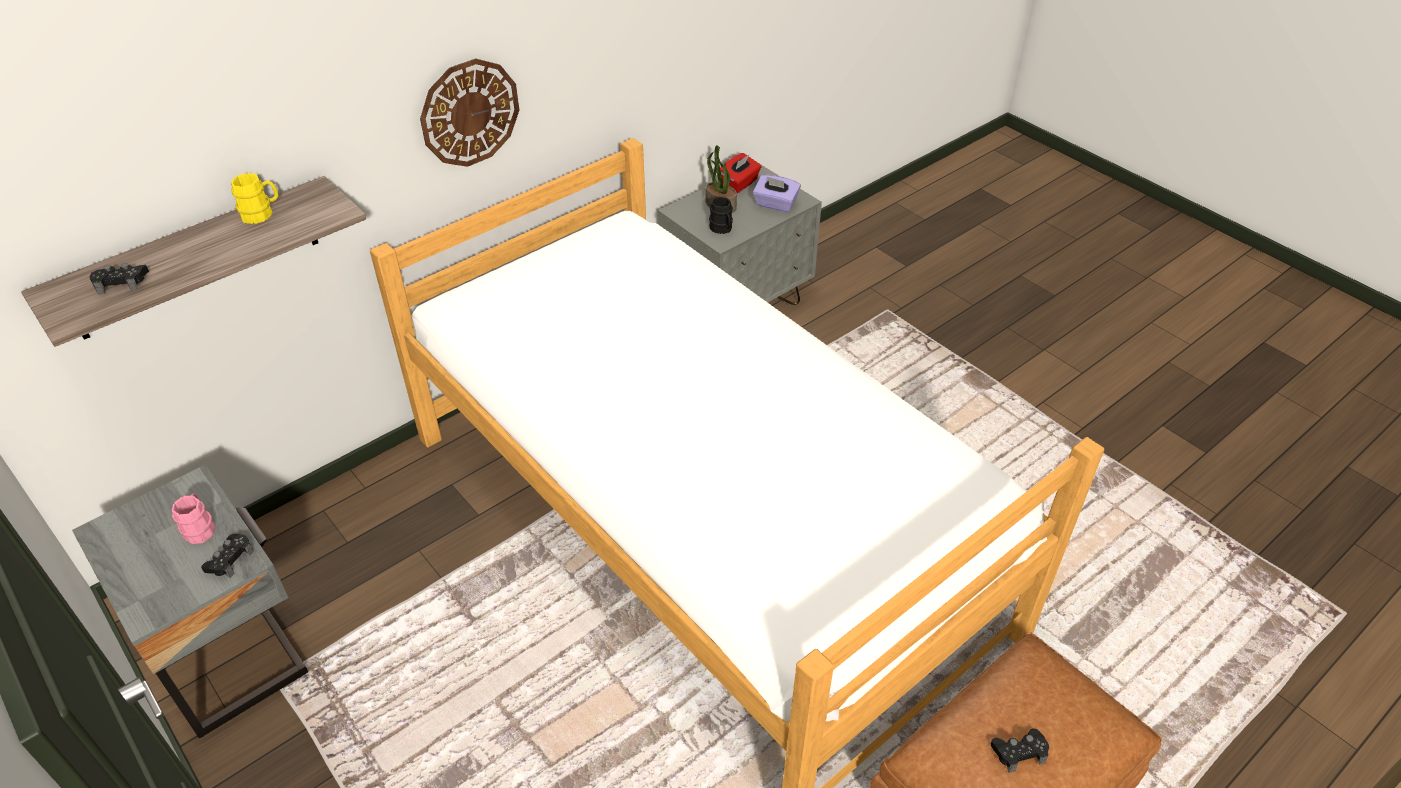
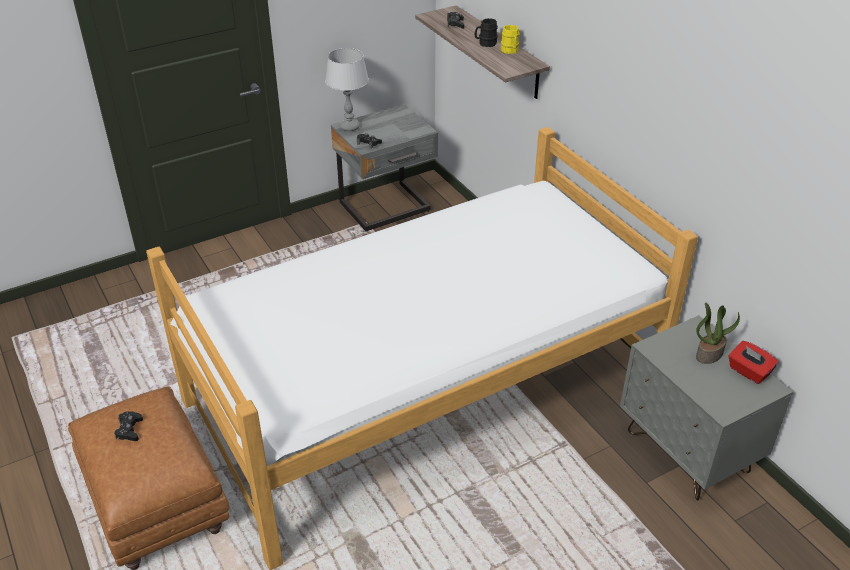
camera: 100 degrees right, 5 degrees down
(153, 604) = (349, 127): none -> grey table lamp
(200, 528) = (393, 134): pink mug -> none
(470, 113) = (618, 106): wall clock -> none
(722, 229) = (669, 350): black mug -> black mug (485, 43)
(775, 204) = (713, 391): purple tissue box -> none

